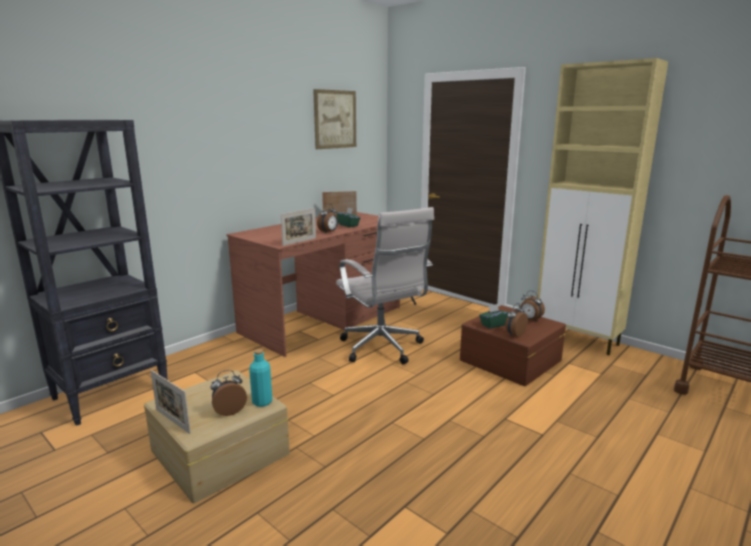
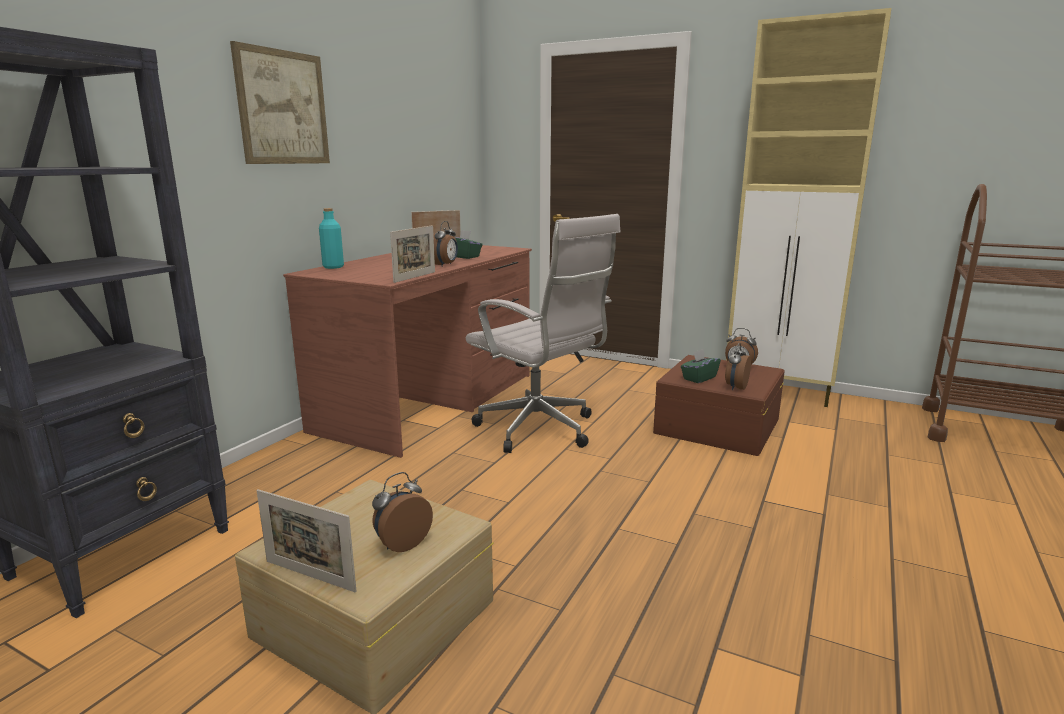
camera: 15 degrees left, 0 degrees up
(262, 402) = (448, 521): turquoise bottle -> turquoise bottle (333, 267)
(335, 119) = (421, 104): picture -> picture (283, 108)

